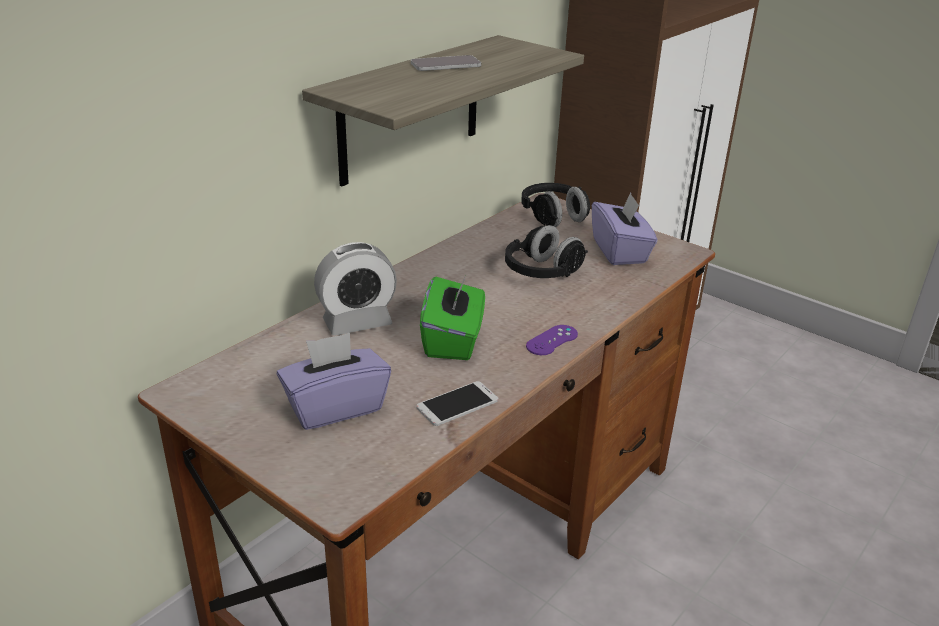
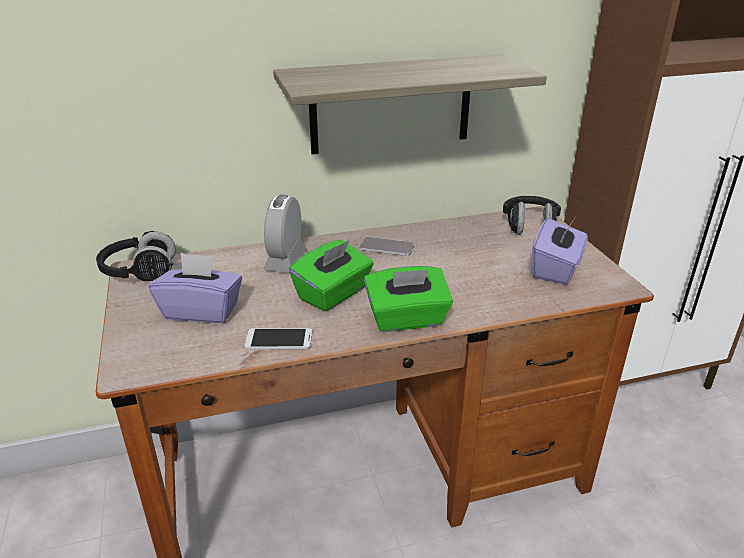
camera: 35 degrees right, 0 degrees up
(357, 323) = (286, 261): alarm clock -> alarm clock turned 90 degrees clockwise
(445, 65) = (408, 68): phone -> phone (386, 247)
(542, 273) = (465, 267): black headphones -> black headphones (140, 272)
(552, 340) = (407, 319): purple game controller -> green tissue box

